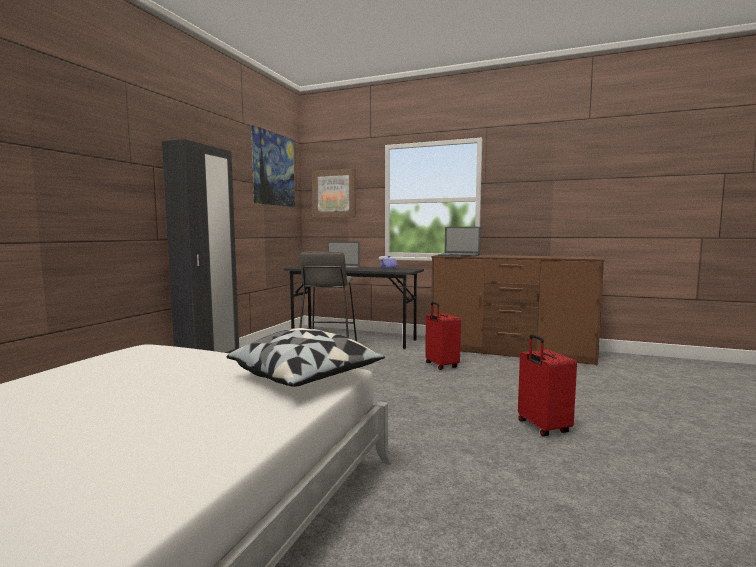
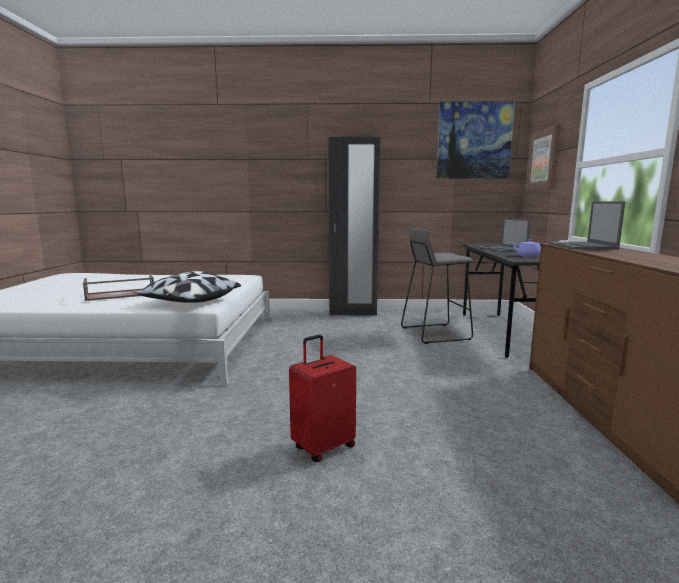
camera: 70 degrees right, 5 degrees up
(167, 423) = (120, 294): none -> brown tray
(441, 365) = (470, 380): red suitcase -> none

